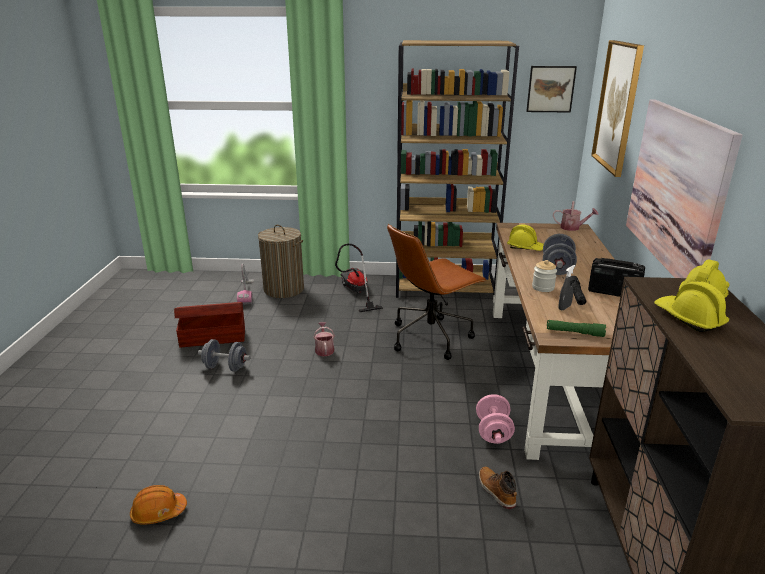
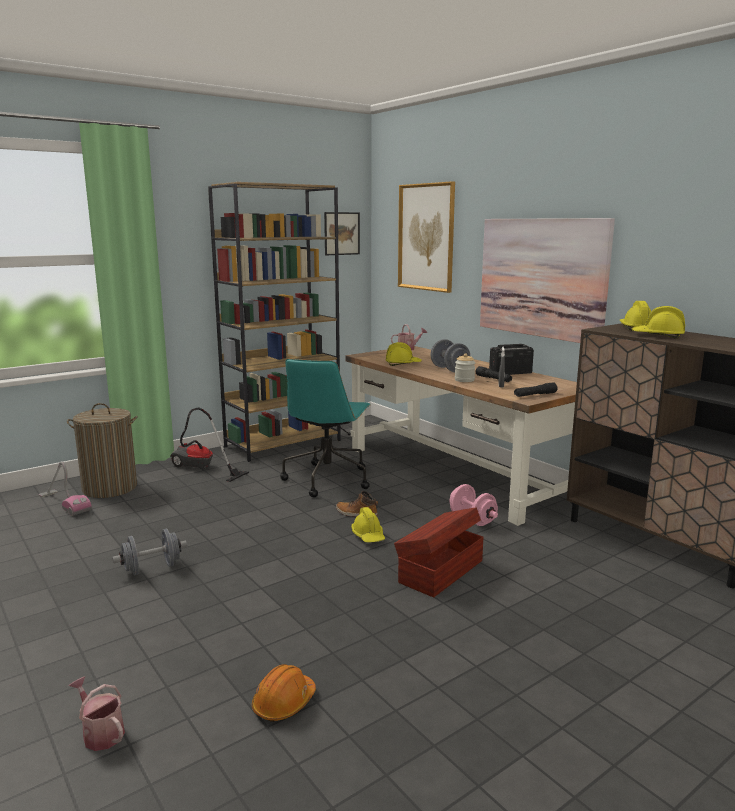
camera: 40 degrees left, 10 degrees down
(212, 337) = (87, 551): brown storage box -> brown storage box (439, 571)
(324, 349) = (241, 518): watering can -> watering can (100, 732)
(386, 407) = (368, 536): none -> yellow hard hat
(431, 337) = (327, 479): brown office chair -> turquoise office chair
(496, 491) = (528, 551): boot -> boot (356, 514)
(574, 333) = (535, 395): green flashlight -> black flashlight

